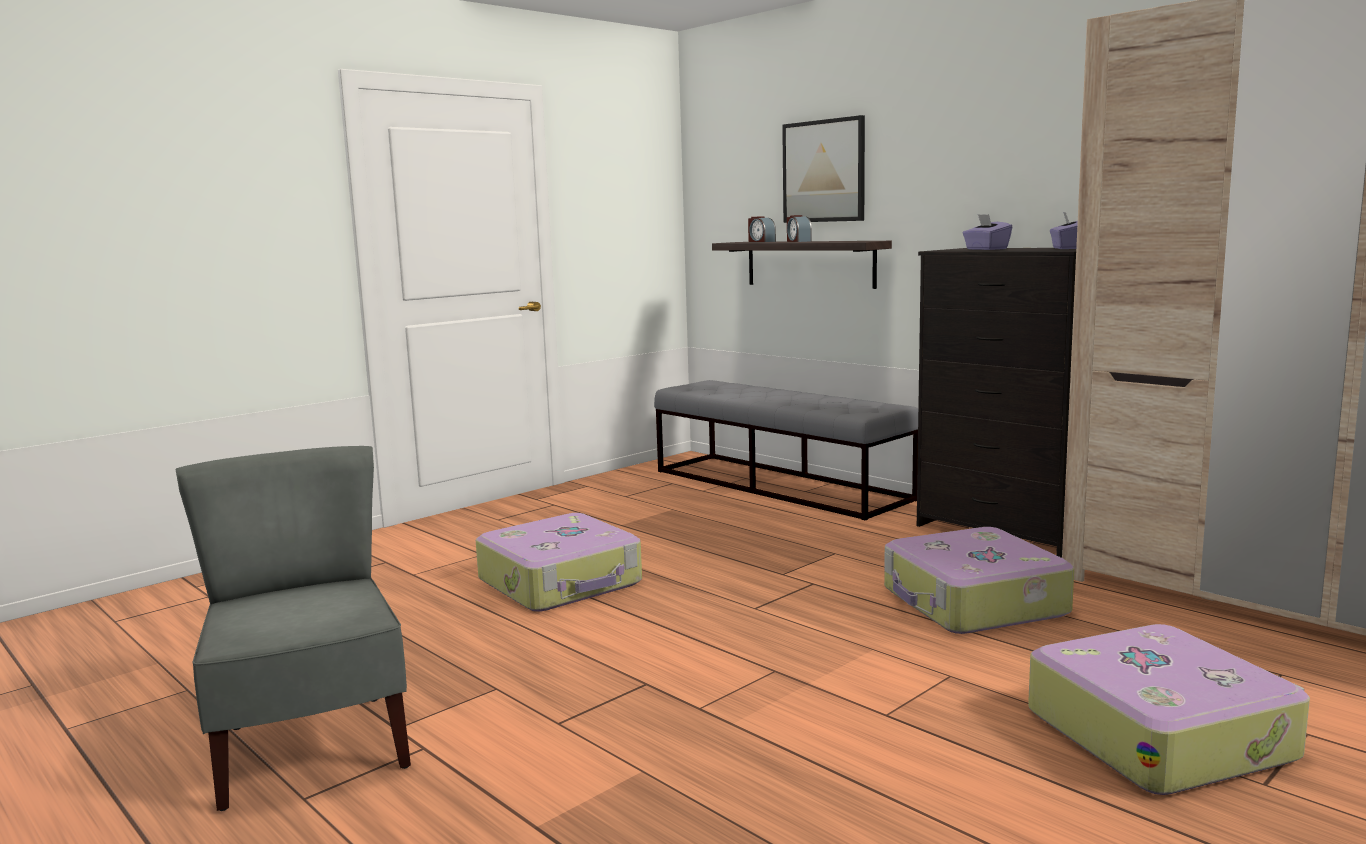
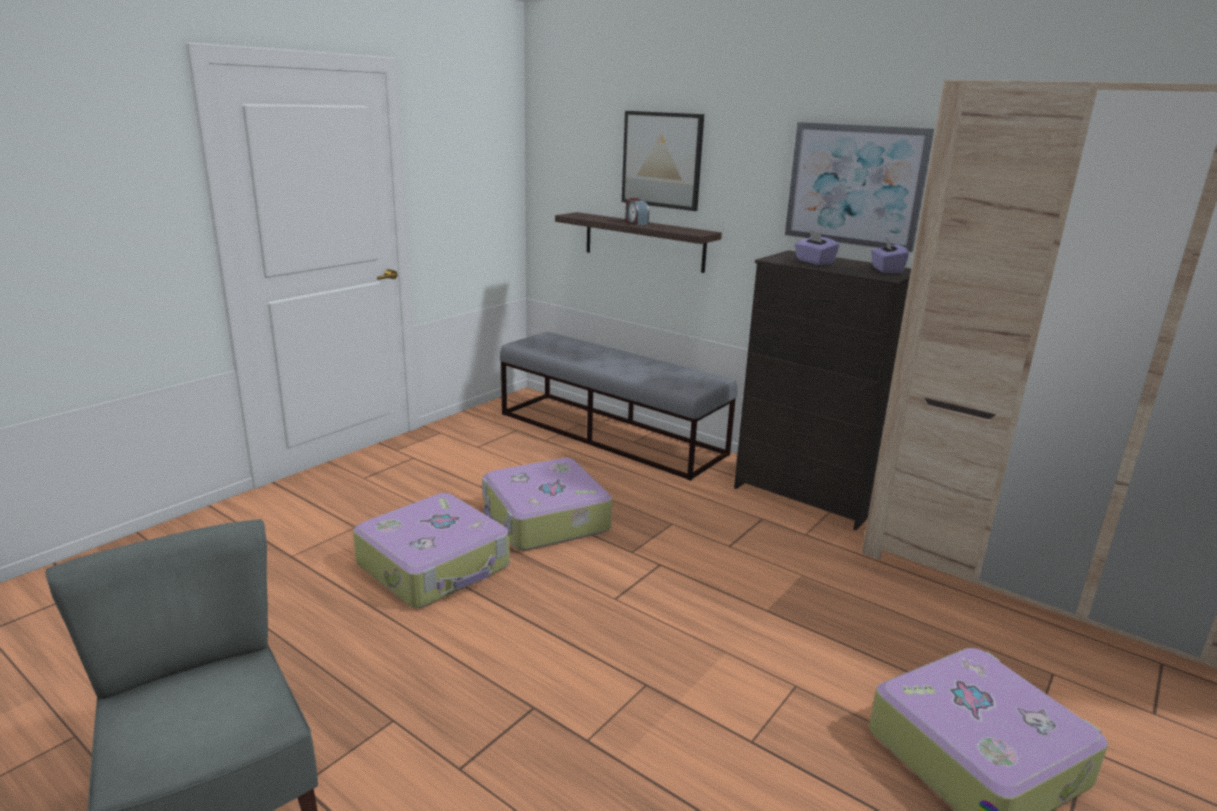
camera: 10 degrees left, 10 degrees up
(761, 241) = (600, 217): alarm clock -> none
(973, 602) = (797, 588): suitcase -> suitcase (544, 519)
(1030, 166) = (855, 185): none -> picture

